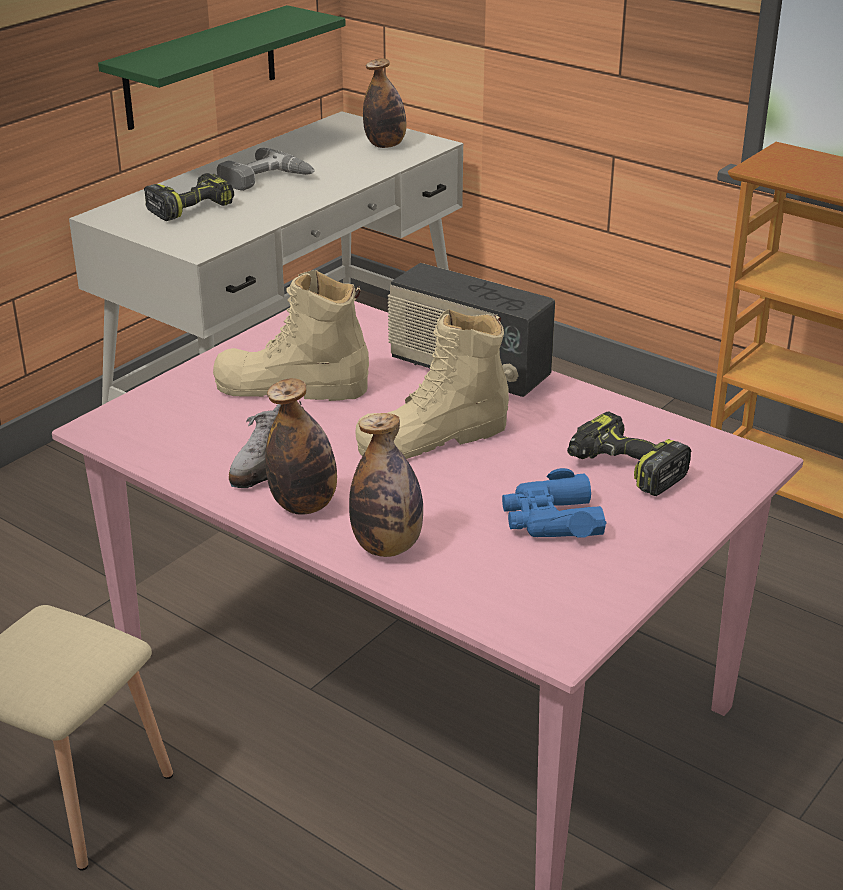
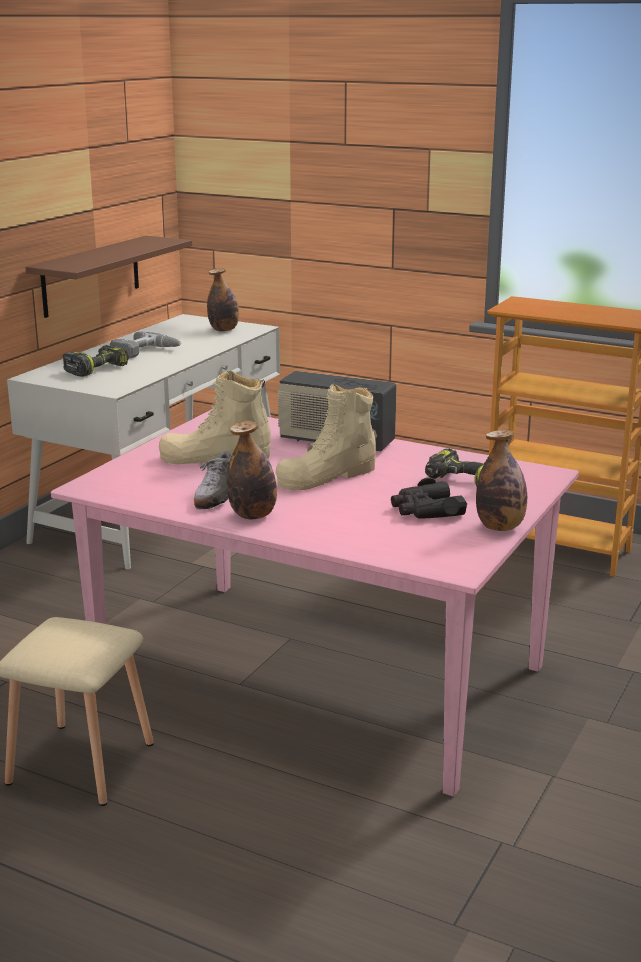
camera: 10 degrees left, 10 degrees down
(201, 67) = (91, 276): green shelf -> brown shelf
(387, 547) = (321, 531): bottle -> bottle (500, 527)
(551, 520) = (426, 510): blue binoculars -> black binoculars

